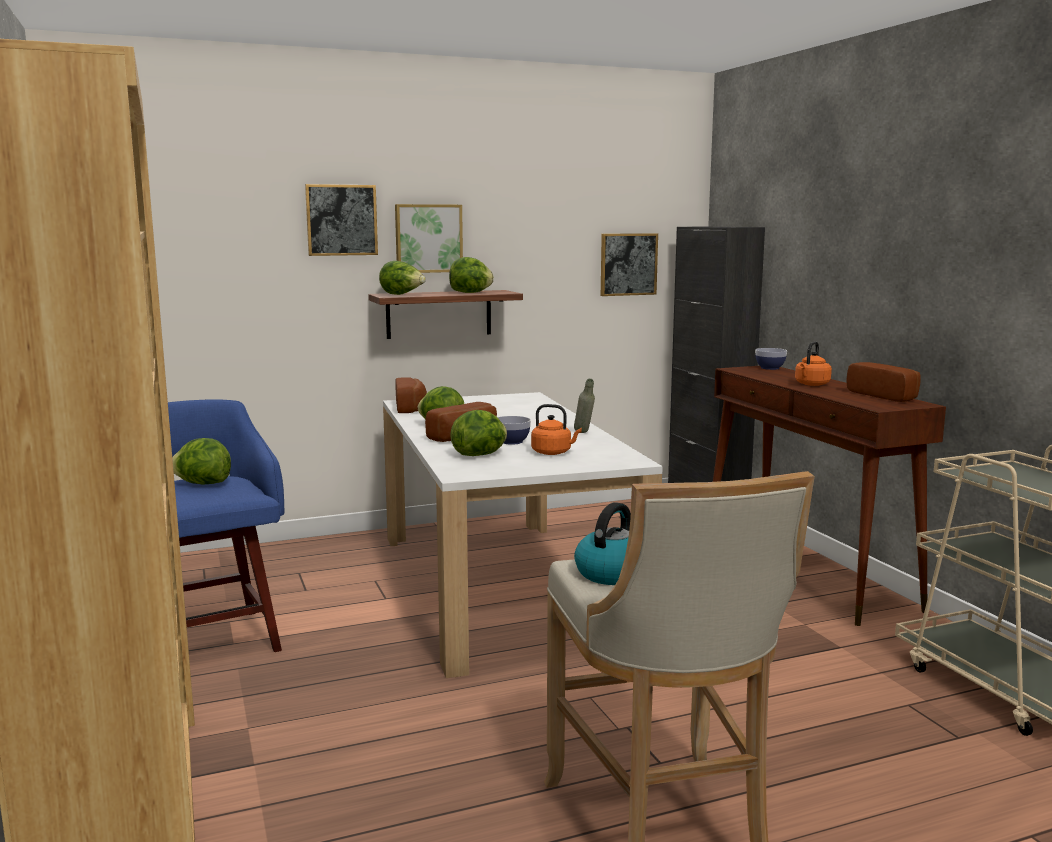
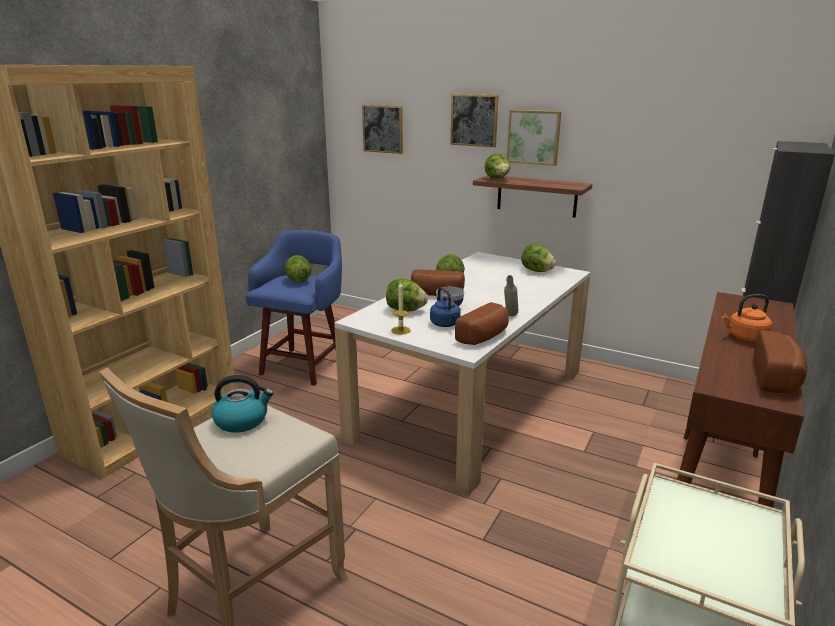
camera: 50 degrees right, 10 degrees up
(411, 407) = (475, 262): bread -> bread (485, 336)
(470, 292) = (549, 183): lettuce -> lettuce (537, 271)
(530, 468) = (400, 330): none -> candle
(553, 452) = (445, 324): orange kettle -> blue kettle
(628, 264) = (719, 173): picture -> picture (383, 129)
(770, 368) = (773, 306): bowl -> none

